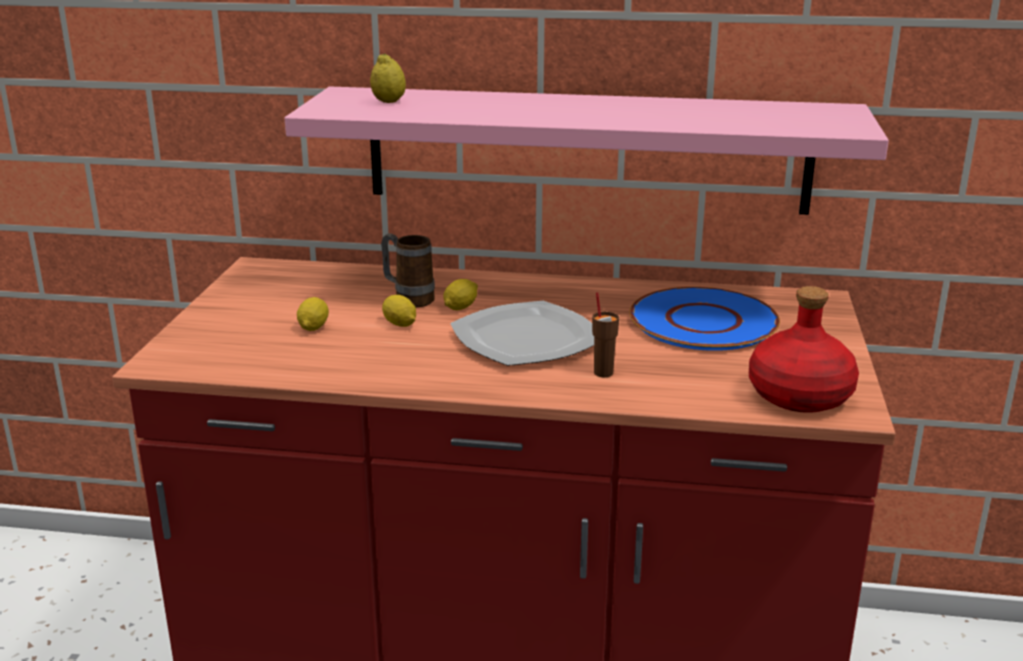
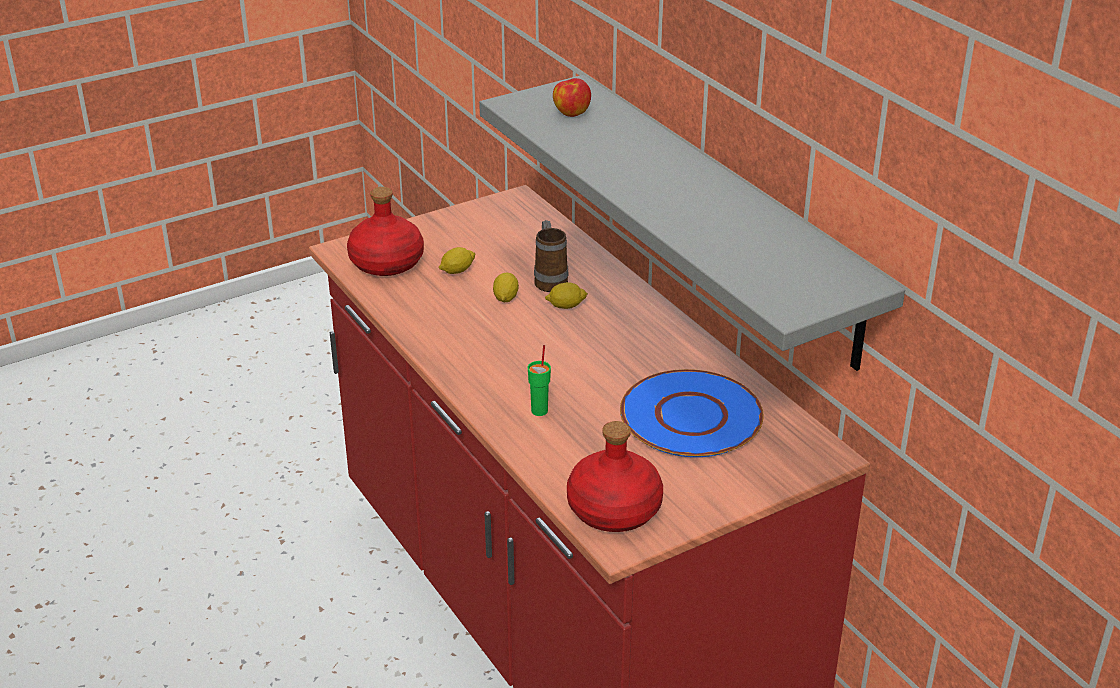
camera: 50 degrees right, 10 degrees up
(230, 350) = (386, 262): none -> red bottle
(389, 102) = (571, 113): lemon -> apple
(526, 338) = (552, 355): plate -> none
(586, 150) = (721, 216): pink shelf -> grey shelf
(603, 372) = (540, 410): brown cup -> green cup

